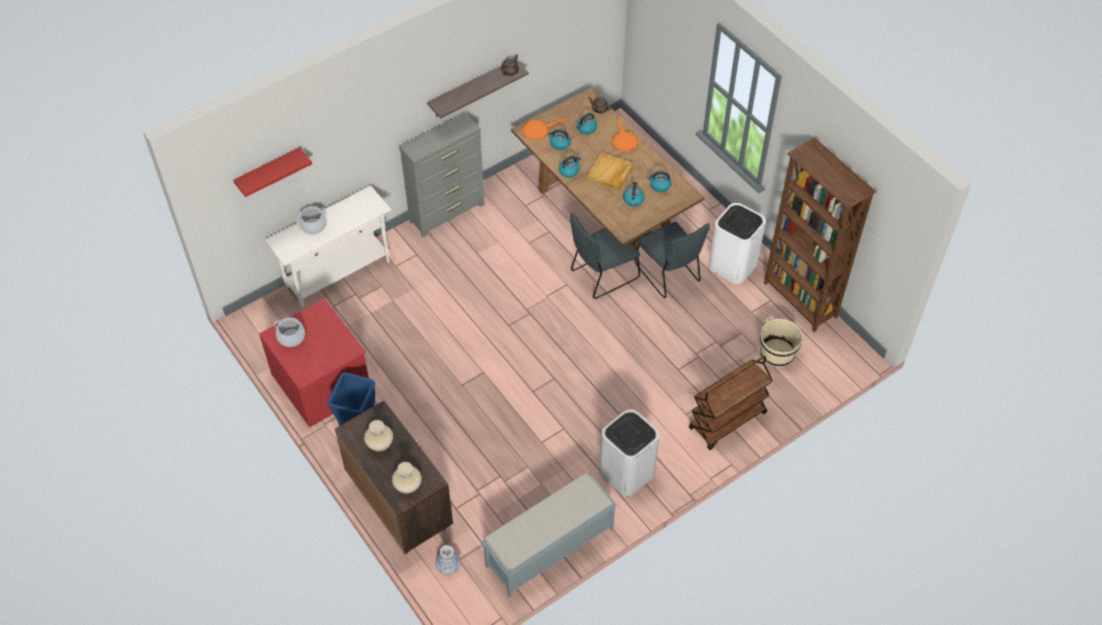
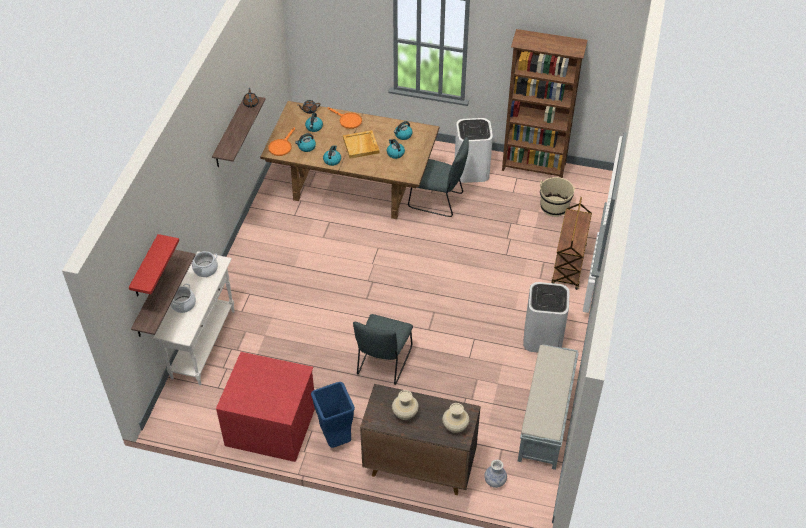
camera: 40 degrees left, 5 degrees down
(279, 201) = (154, 295): none -> shelf
(291, 337) = (245, 394): cooking pot -> cooking pot (205, 269)
(448, 213) = (242, 252): grey dresser -> none
(602, 275) = (395, 228): grey chair -> grey chair (383, 363)

